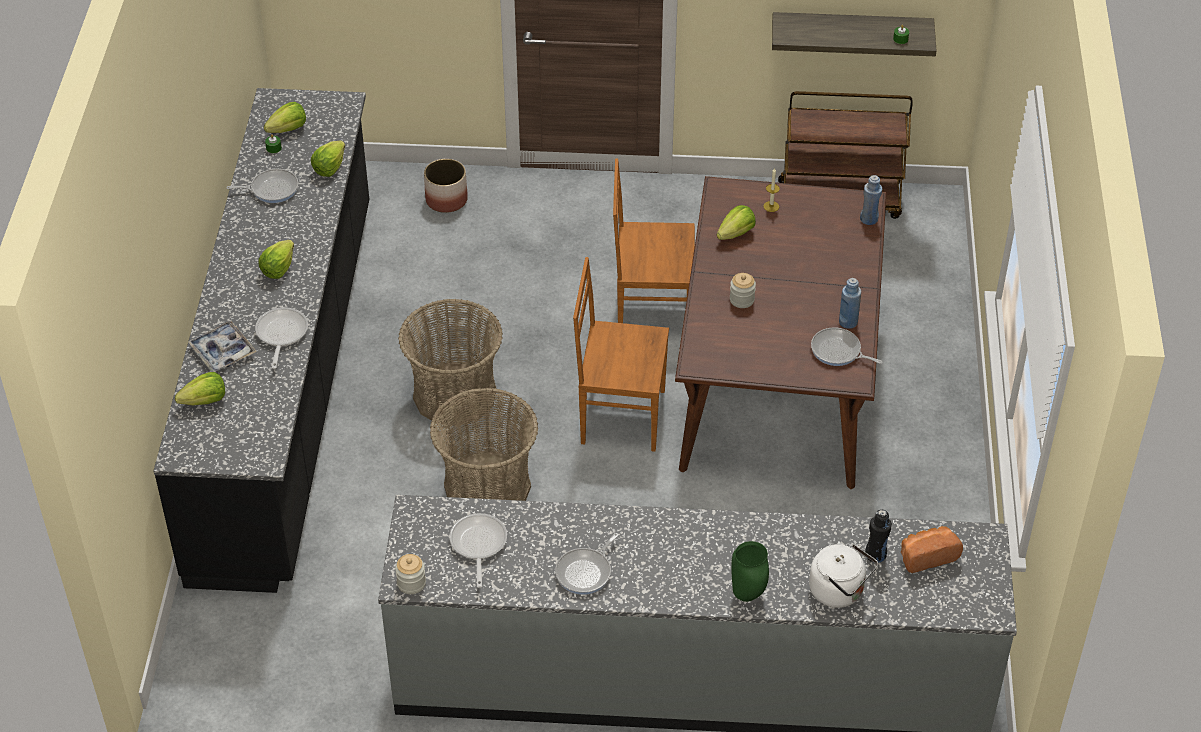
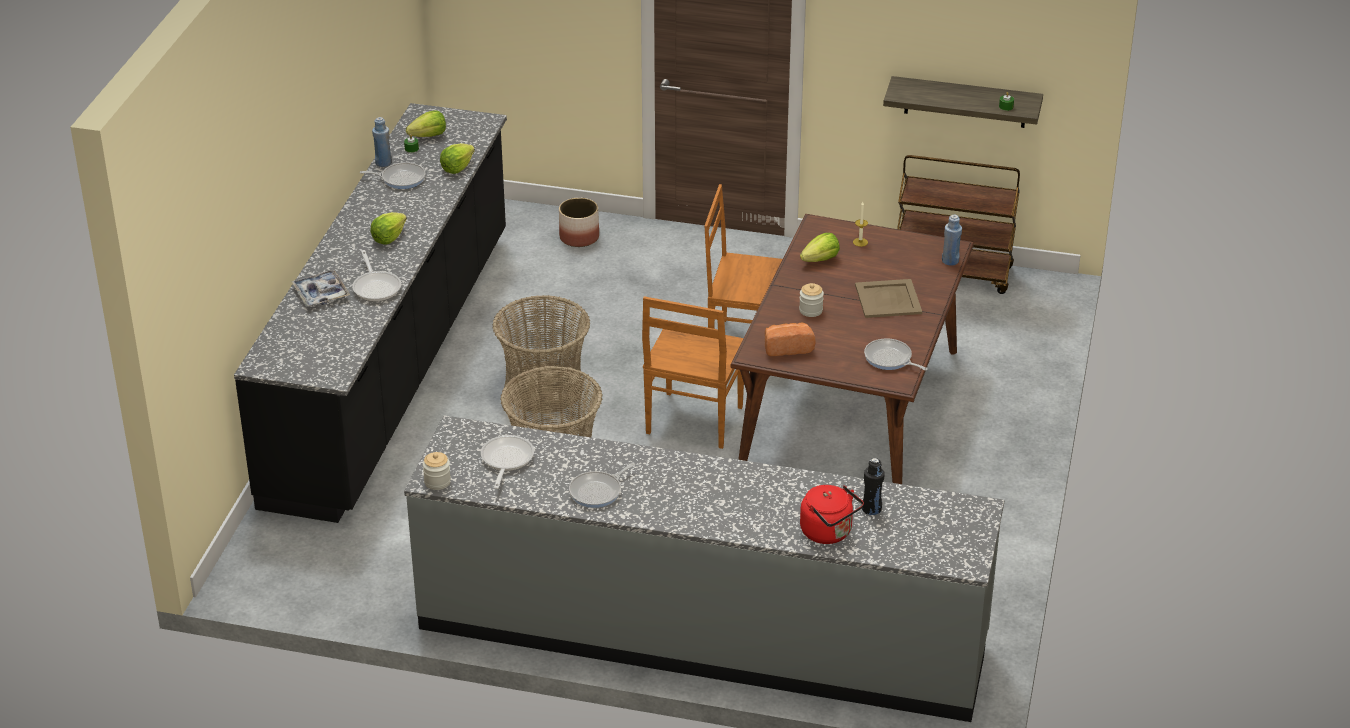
camera: 10 degrees right, 10 degrees down
(205, 401) = (294, 328): lettuce -> none
(281, 335) = (376, 287): frying pan -> frying pan turned 150 degrees clockwise
(619, 416) = (693, 422): brown chair -> brown chair turned 90 degrees counterclockwise
(746, 595) = (741, 526): green vase -> none
(818, 275) = (888, 299): none -> beige tray
(839, 592) = (829, 533): white kettle -> red kettle
(848, 322) = (906, 338): blue bottle -> blue bottle (383, 163)
(927, 556) = (920, 515): bread -> bread (787, 347)

